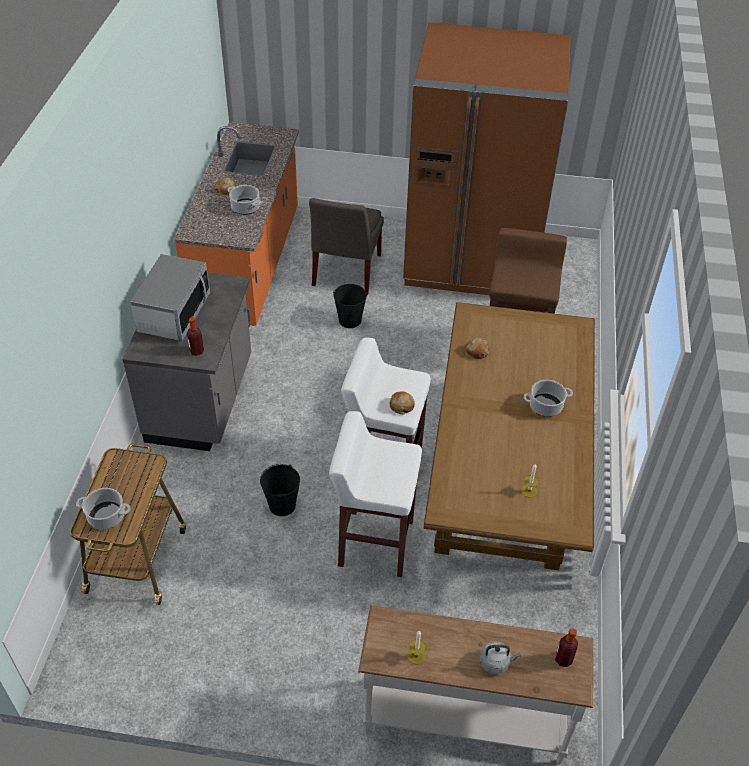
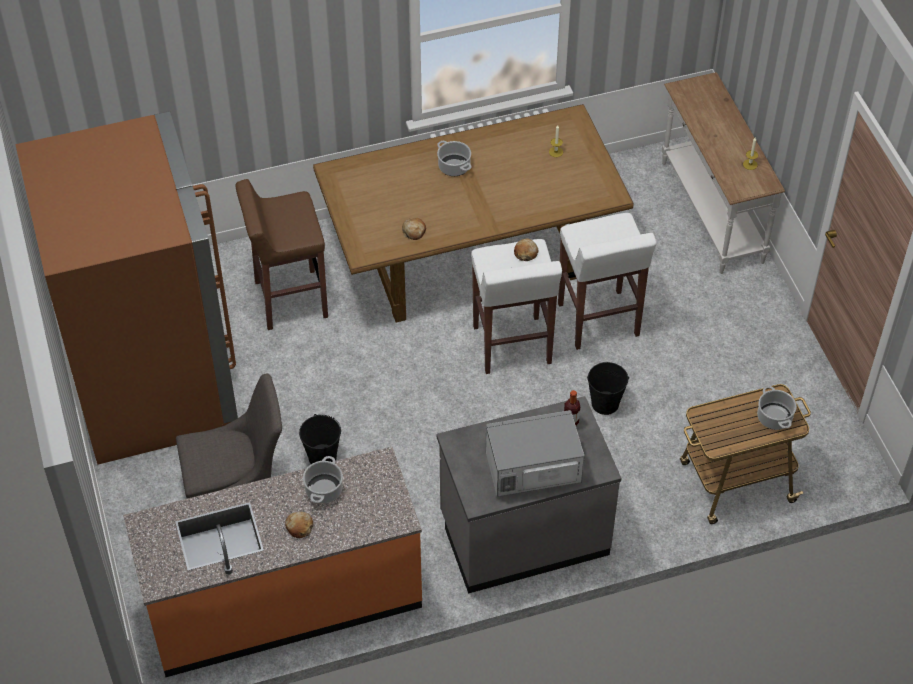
camera: 115 degrees left, 5 degrees up
(496, 662) = (722, 123): grey kettle -> none
(563, 659) = (693, 92): bottle -> none

